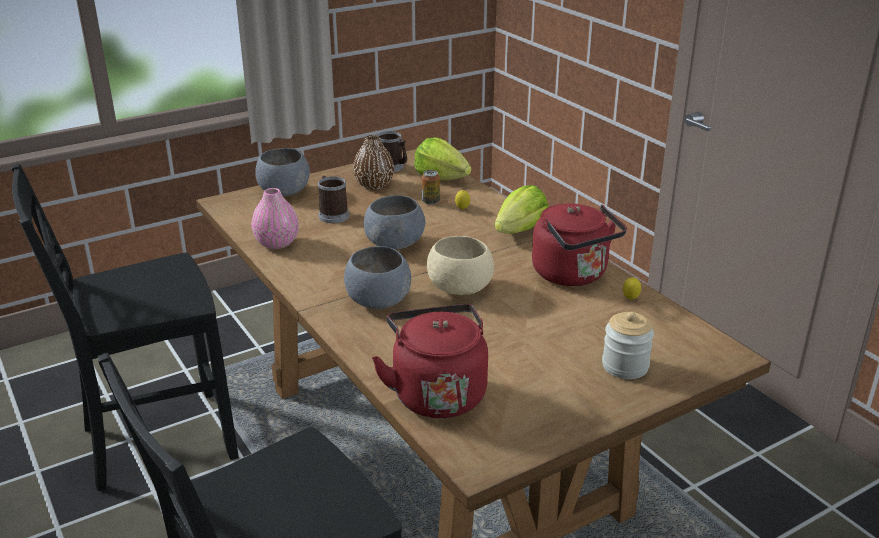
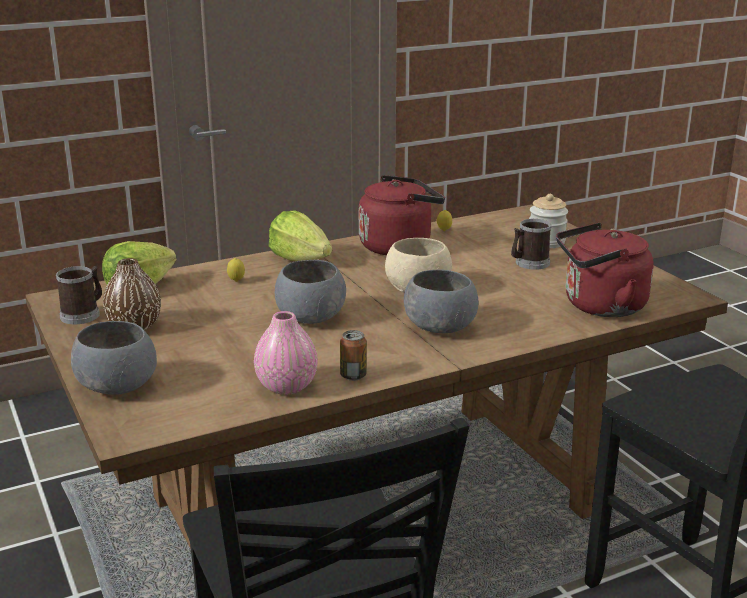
camera: 85 degrees left, 5 degrees down
(332, 214) = (215, 352): mug -> mug (529, 263)
(430, 201) = (206, 296): can -> can (353, 376)

